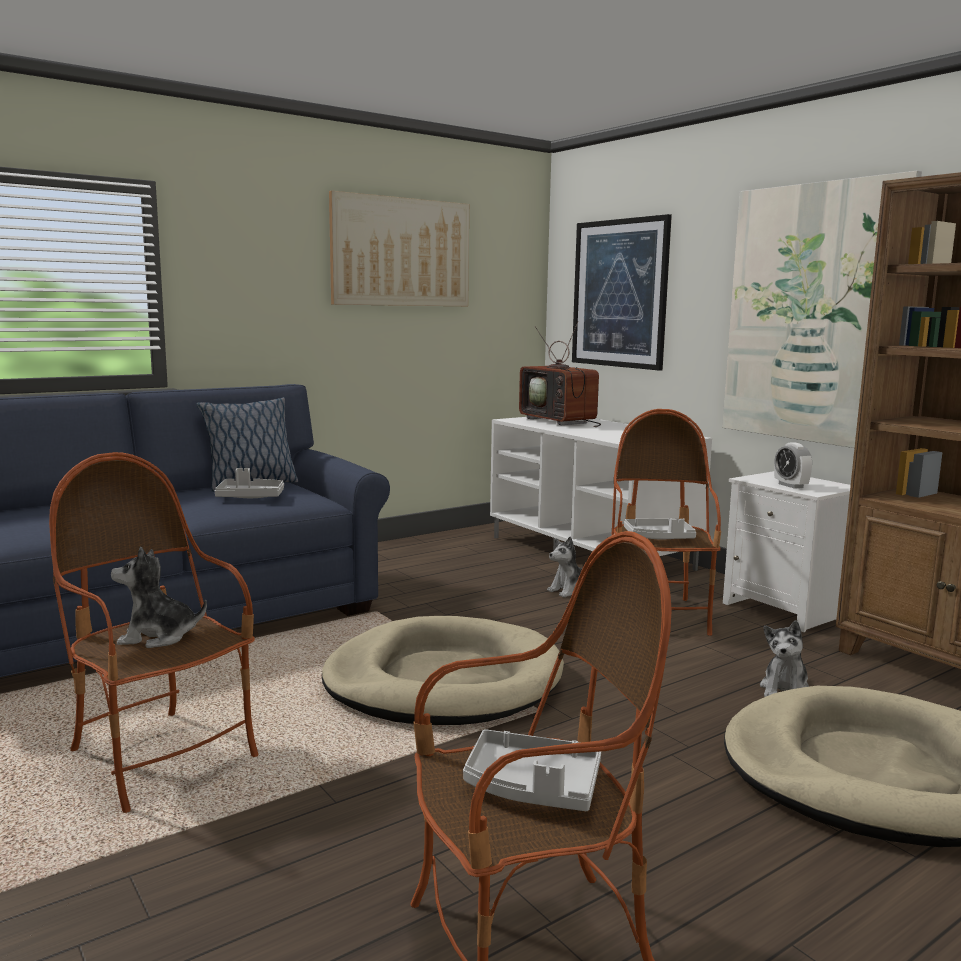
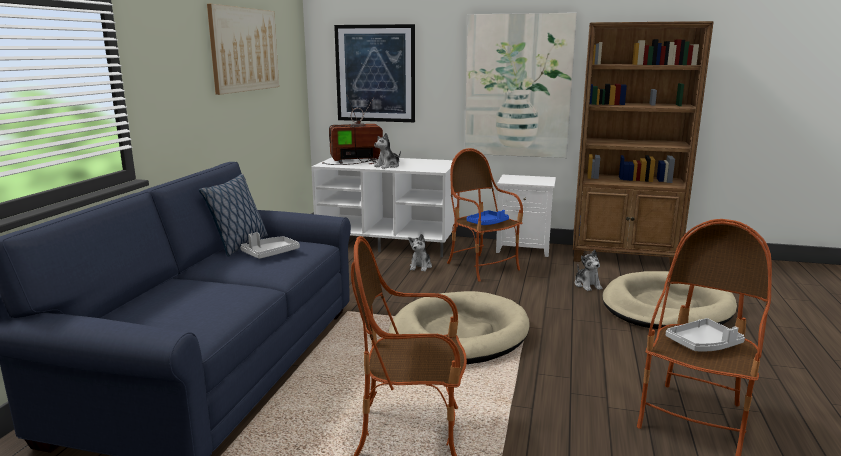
camera: 40 degrees left, 5 degrees up
(157, 637) = (408, 355): plush toy -> plush toy (388, 166)
(561, 421) = (354, 161): television -> television turned 150 degrees clockwise
(659, 538) = (487, 223): grey tray -> blue tray
(791, 485) = (530, 182): alarm clock -> none

